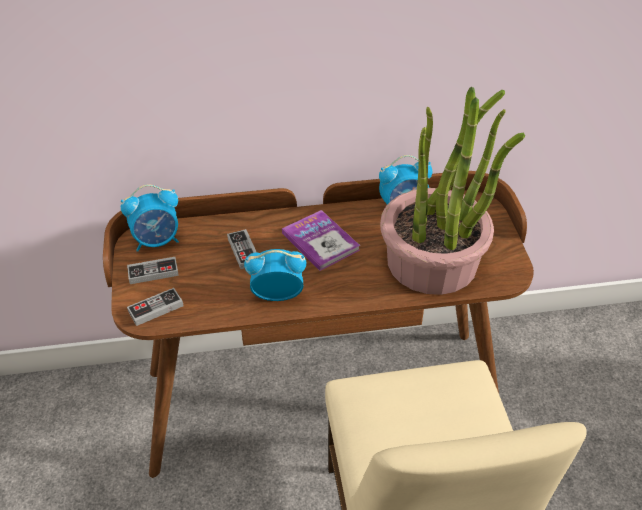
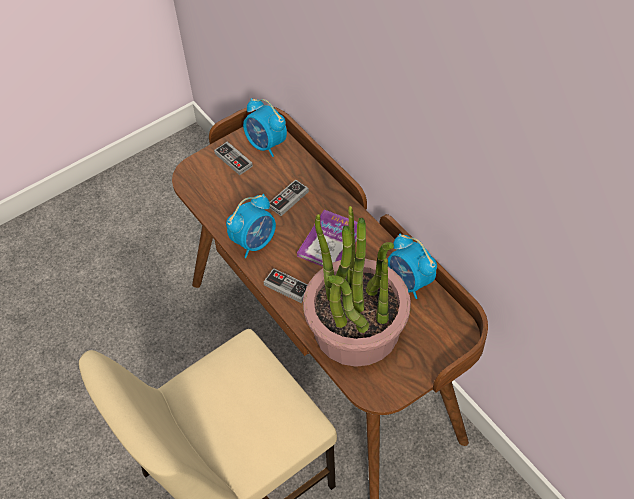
camera: 65 degrees right, 10 degrees up
(156, 309) = (200, 180): game controller -> game controller (287, 287)
(277, 295) = (254, 242): alarm clock -> alarm clock turned 75 degrees clockwise

